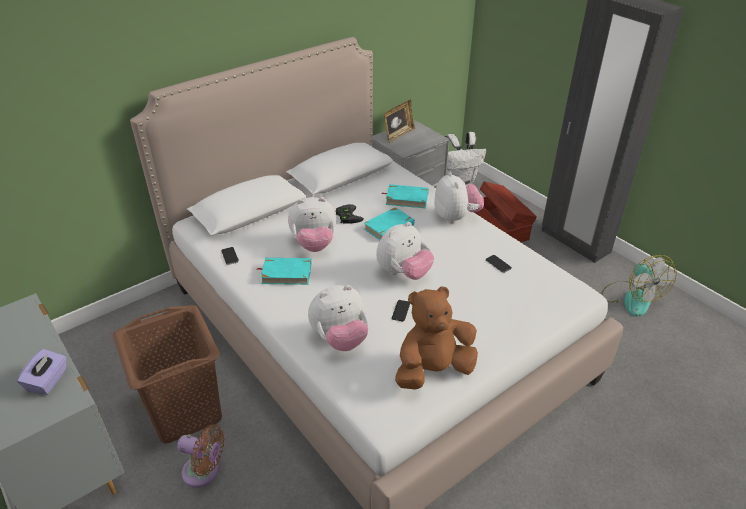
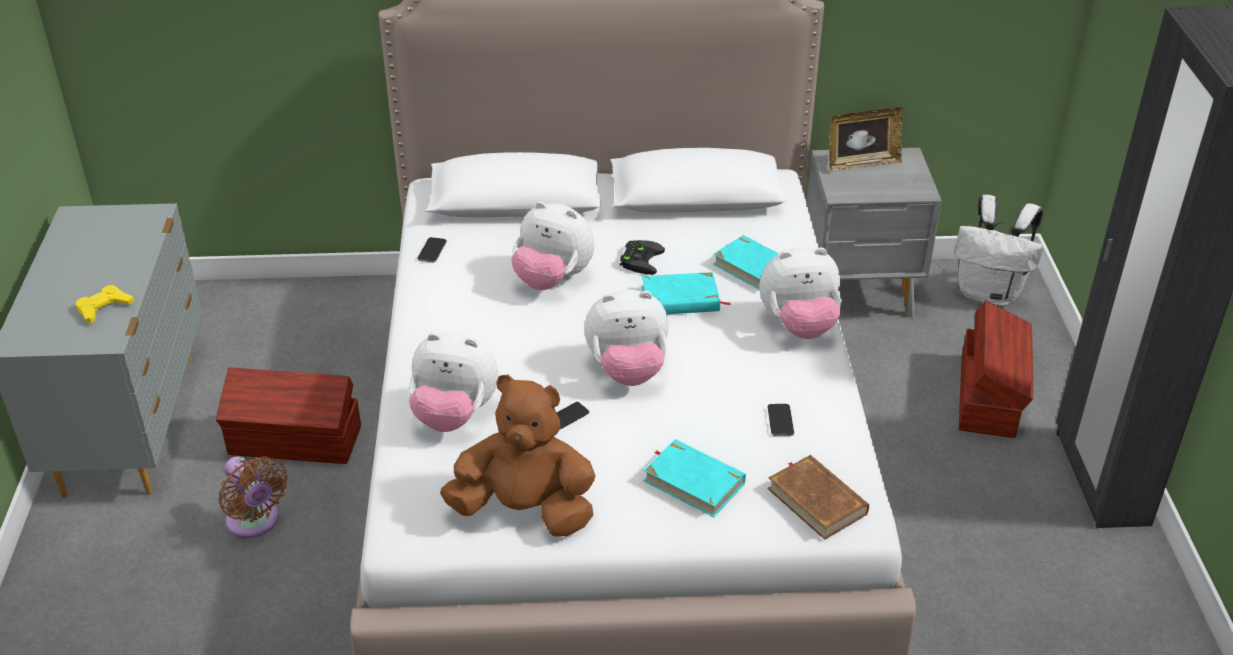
camera: 35 degrees right, 0 degrees up
(48, 381) = (104, 308): purple tissue box -> yellow game controller
(185, 411) = (295, 442): brown laundry basket -> brown storage box
(286, 273) = (476, 303): turquoise book -> turquoise book (694, 482)
(456, 217) = (799, 326): plush toy -> plush toy turned 60 degrees clockwise
(555, 293) = (817, 500): none -> brown book
(631, 298) = (1100, 614): fan -> none

